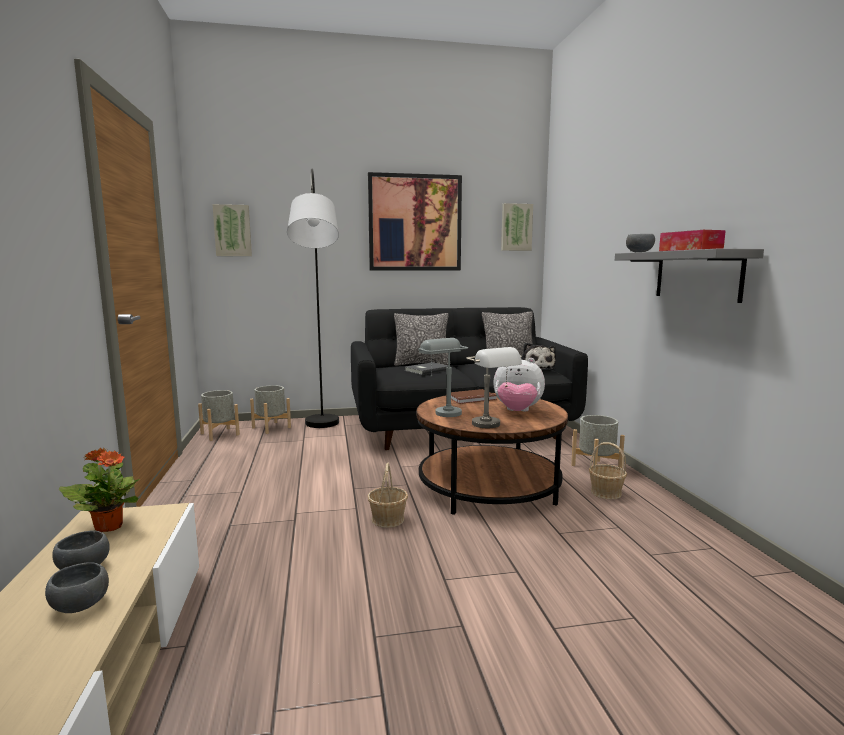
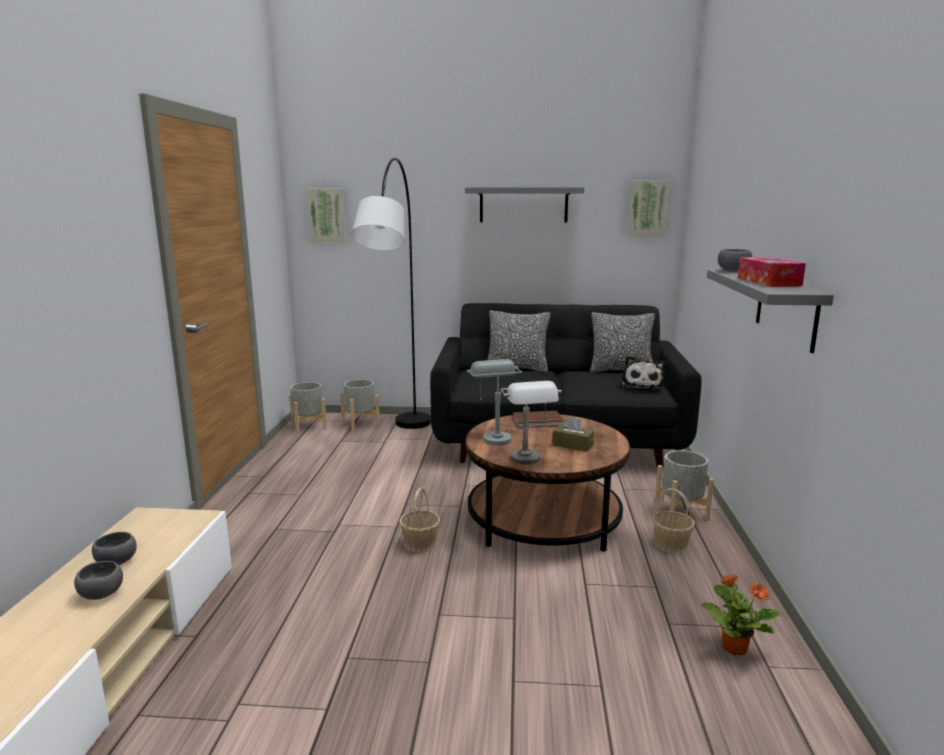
camera: 15 degrees right, 5 degrees up
(108, 527) = (150, 526): potted plant -> potted plant (733, 647)
(415, 223) = (523, 205): picture -> grey shelf
(426, 370) = (512, 379): grey book -> none
(517, 412) = (572, 445): plush toy -> brown tissue box

